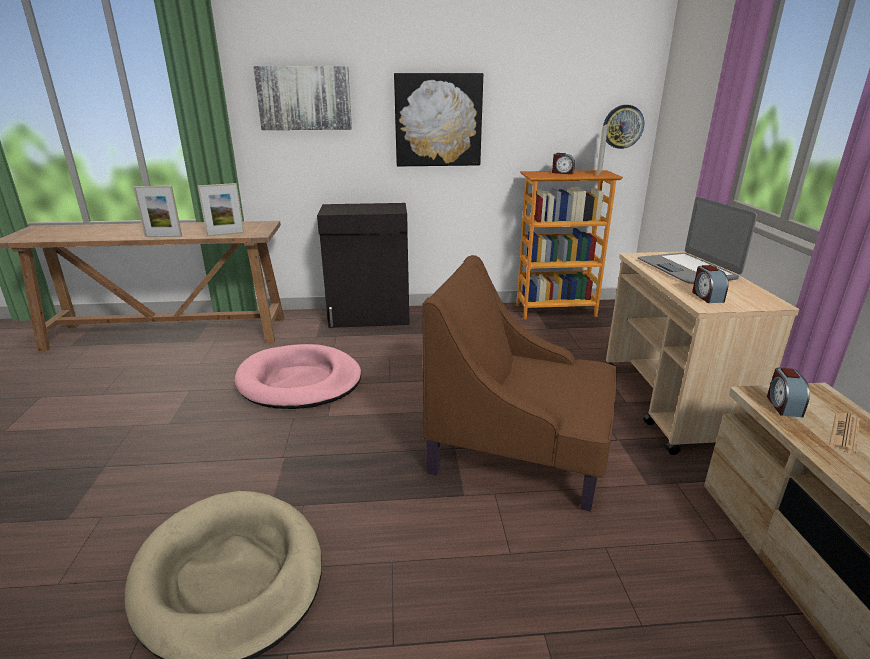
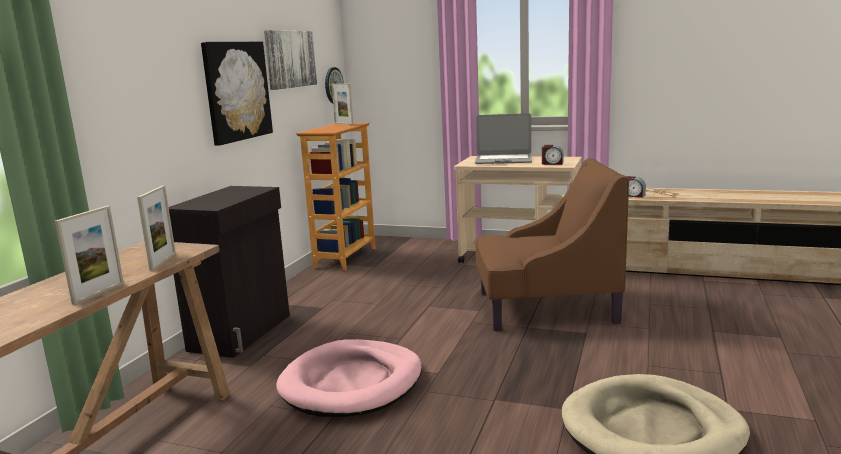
camera: 65 degrees left, 10 degrees down
(304, 98) = (126, 75): picture -> picture (290, 59)
(520, 450) = (544, 307): brown armchair -> brown armchair turned 135 degrees counterclockwise
(562, 172) = (327, 128): alarm clock -> none

